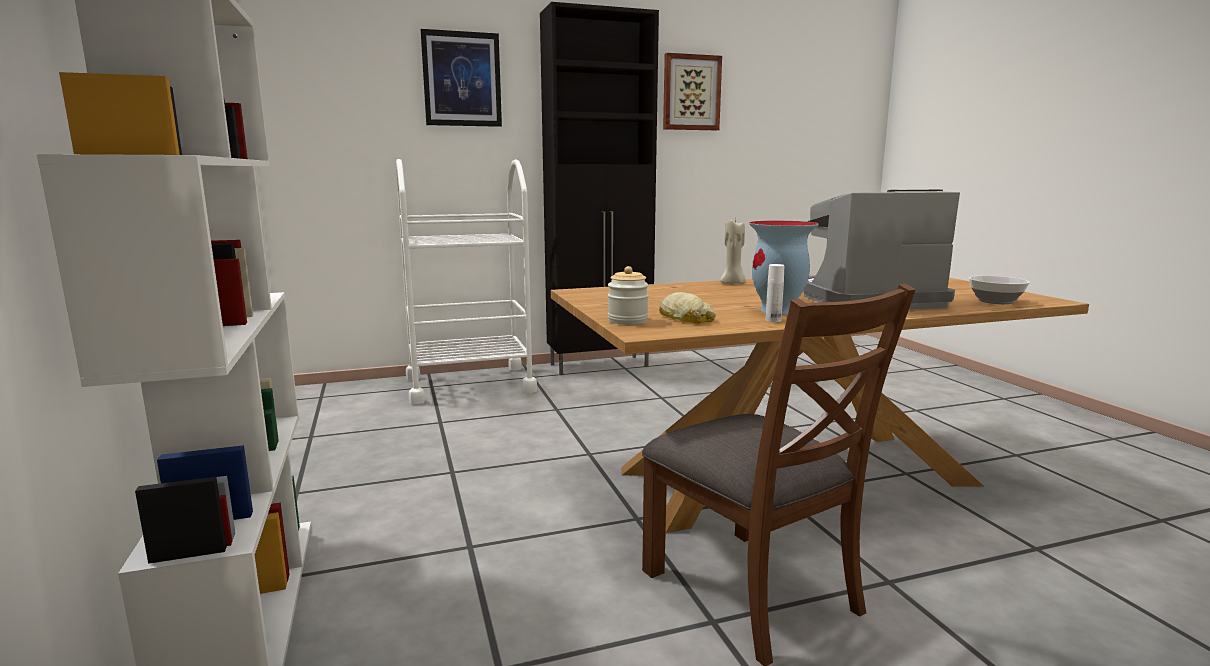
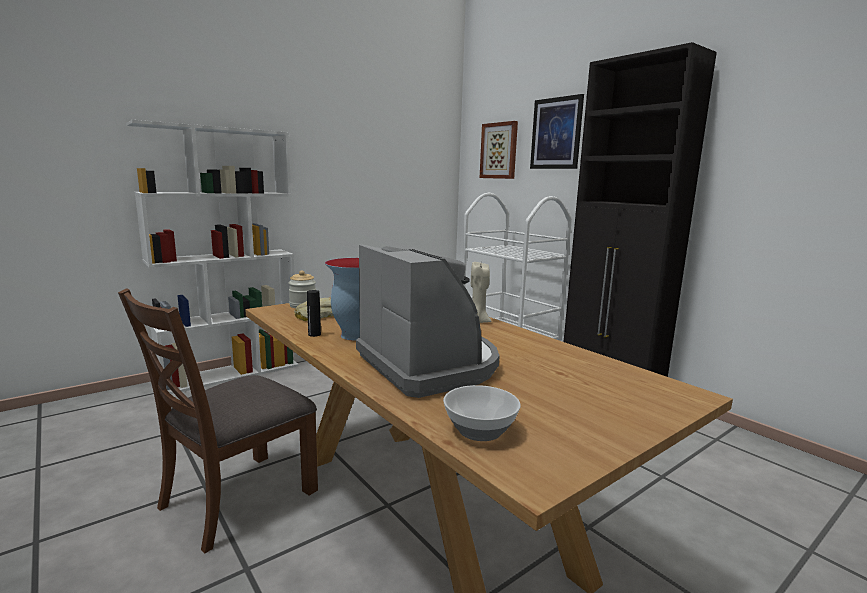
camera: 70 degrees right, 0 degrees up
(691, 93) = (778, 124): picture -> picture (499, 151)
(773, 320) = (314, 334): white bottle -> black bottle

